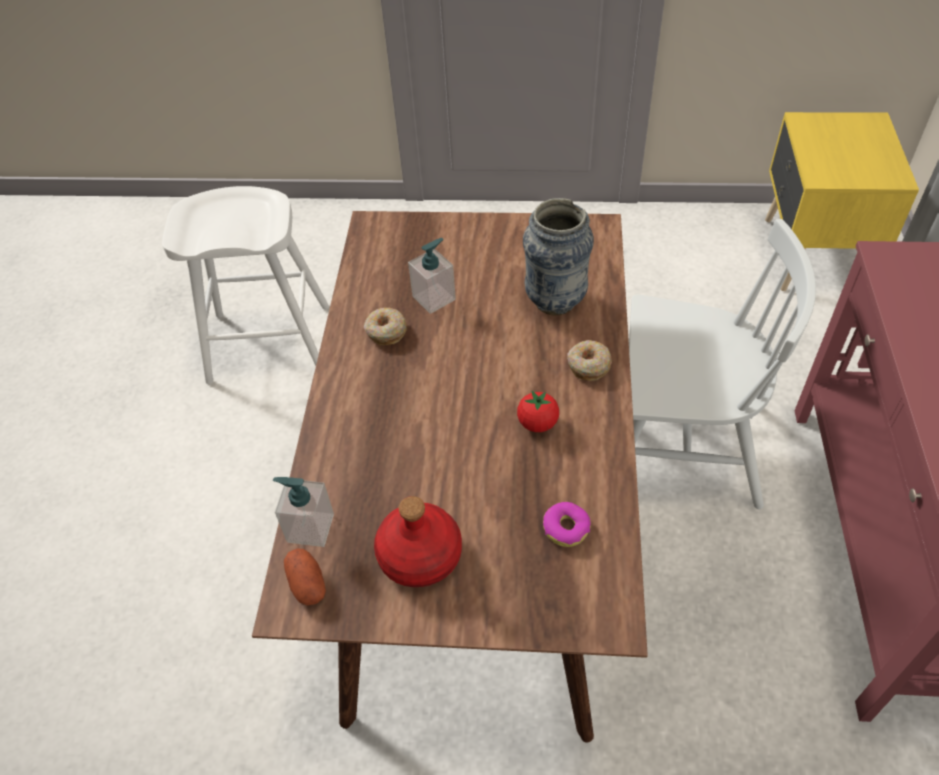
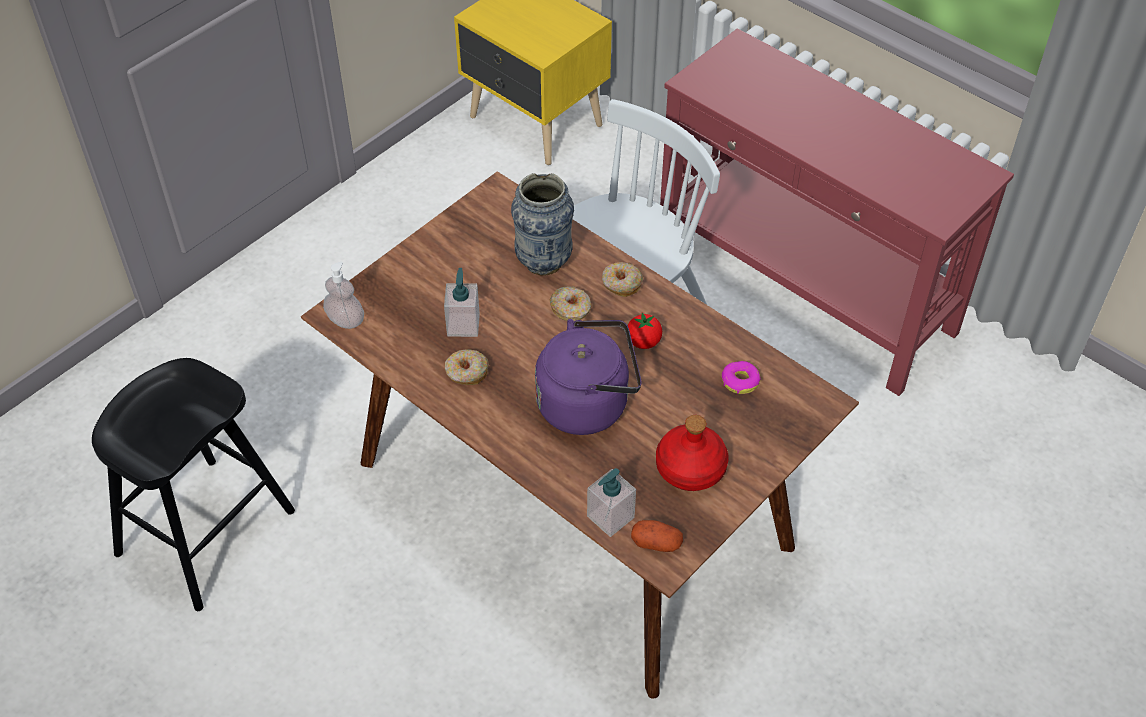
camera: 55 degrees left, 0 degrees up
(269, 343) = (205, 533): white stool -> black stool
(371, 234) = (345, 320): none -> soap dispenser
(427, 430) = (588, 403): none -> purple kettle
(522, 351) = (571, 309): none -> donut

